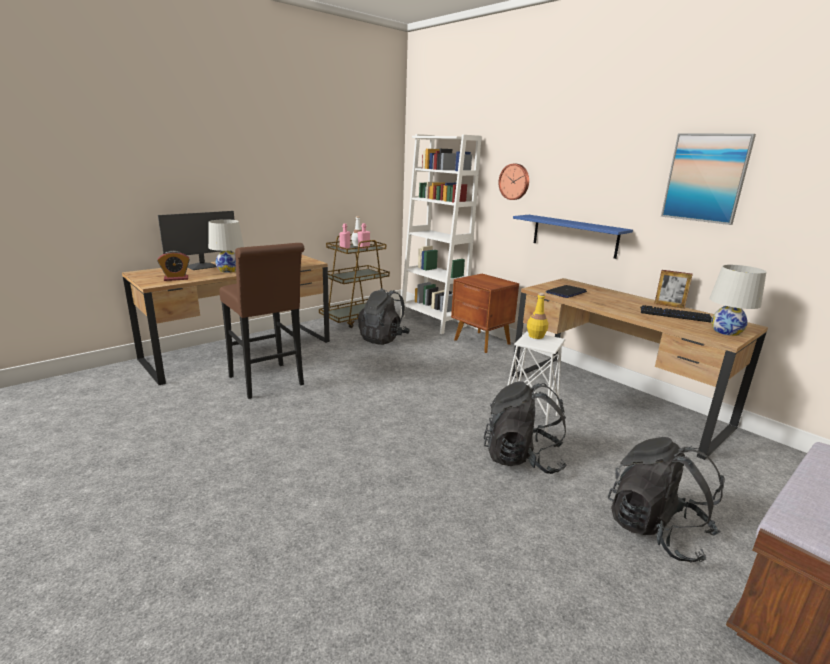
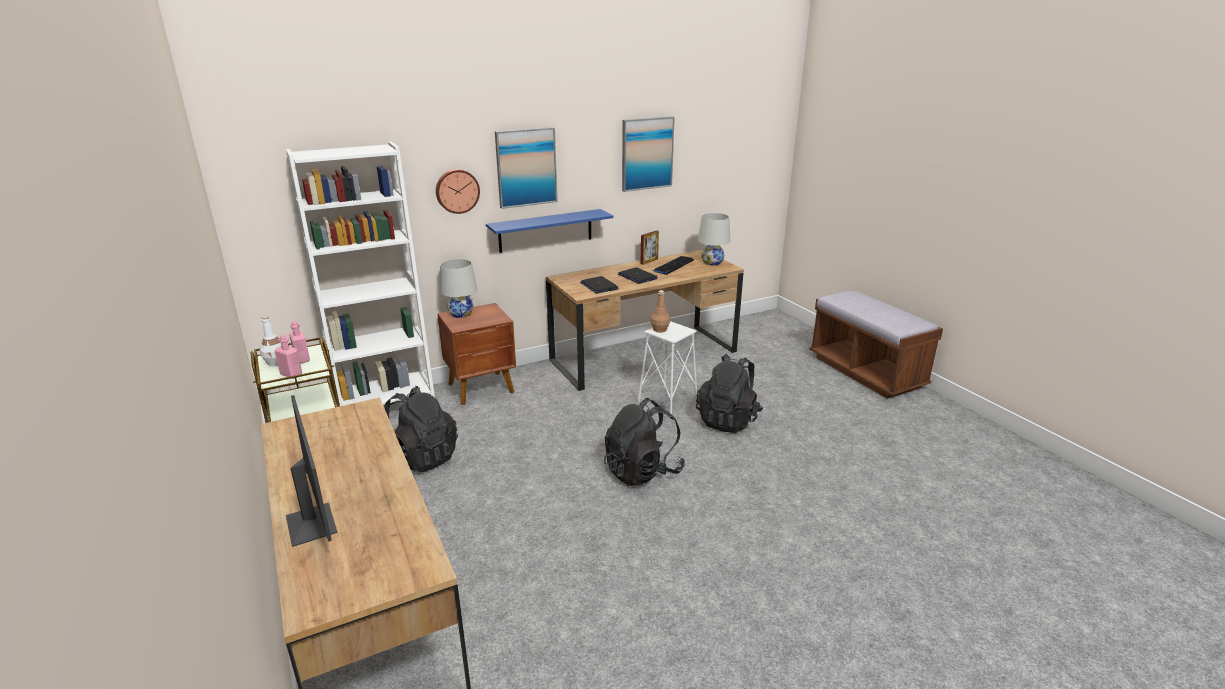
camera: 75 degrees left, 5 degrees up
(176, 279) = (399, 545): alarm clock -> none
(228, 270) = (367, 489): white table lamp -> white table lamp (461, 314)
(268, 383) = (520, 574): brown stool -> none
(535, 336) = (659, 329): yellow bottle -> brown bottle
(569, 171) = (526, 167): none -> picture
(613, 303) = (637, 276): none -> laptop
(656, 530) = (811, 393): black backpack -> black backpack (642, 471)

